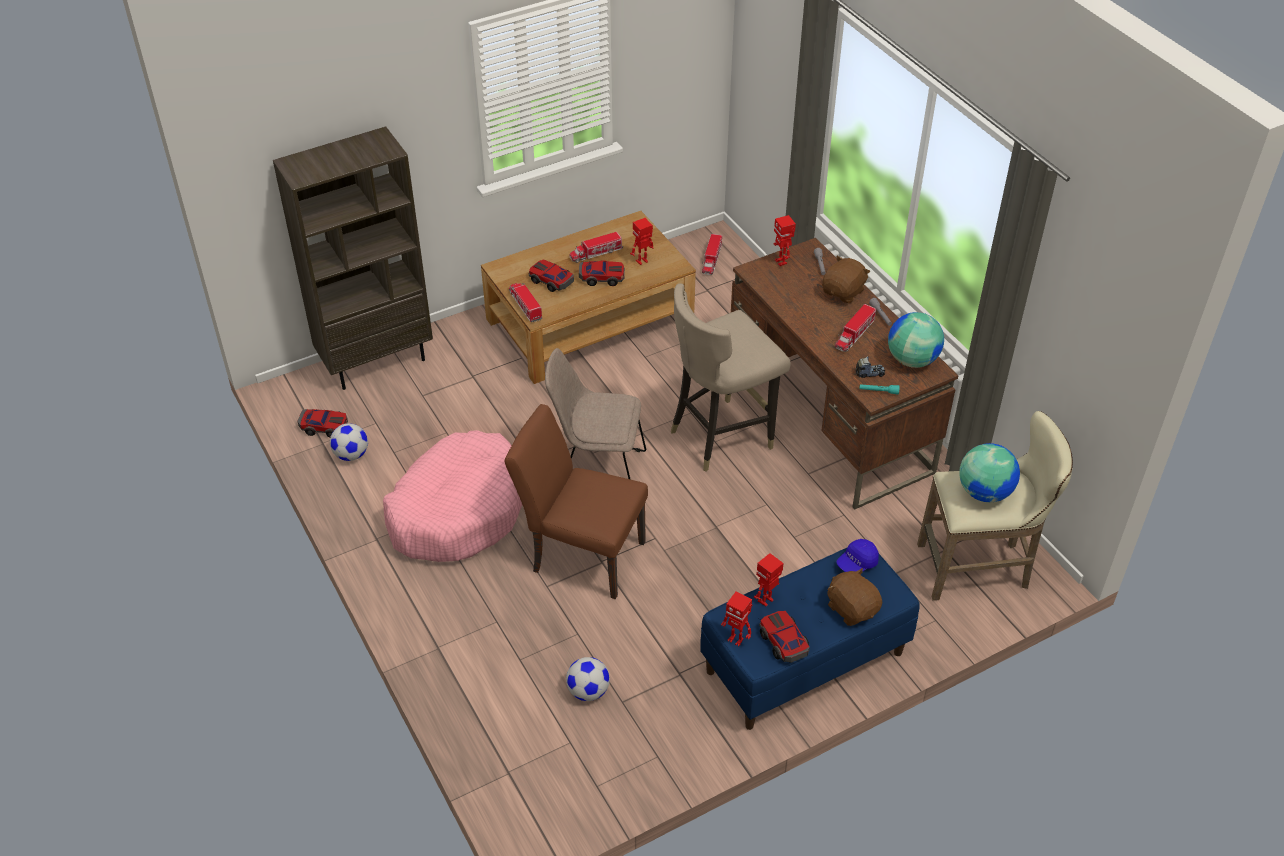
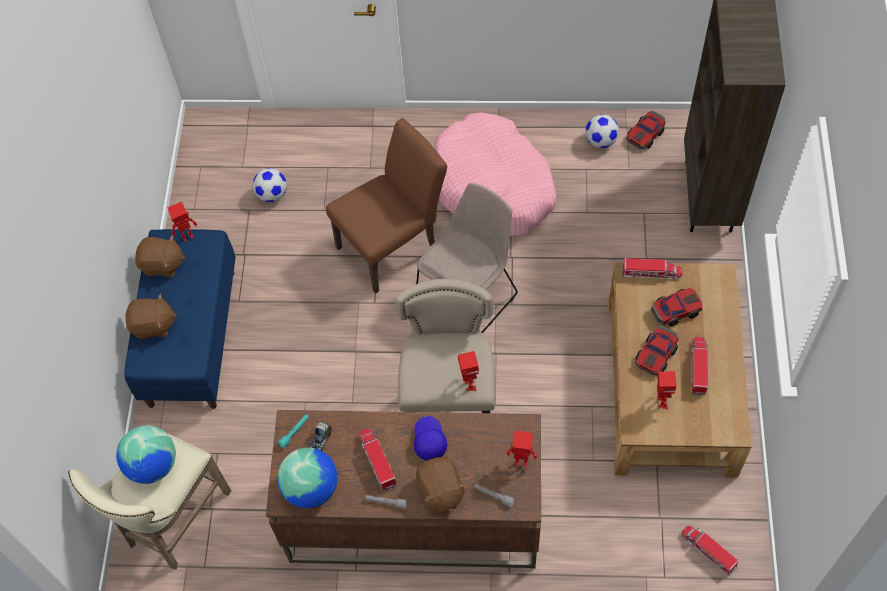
camera: 125 degrees right, 15 degrees up
(766, 601) = (203, 274): toy robot -> toy robot (469, 385)
(783, 642) = (162, 265): toy car -> brown plush toy
(857, 563) = (187, 355): blue cap -> blue cap (429, 441)

